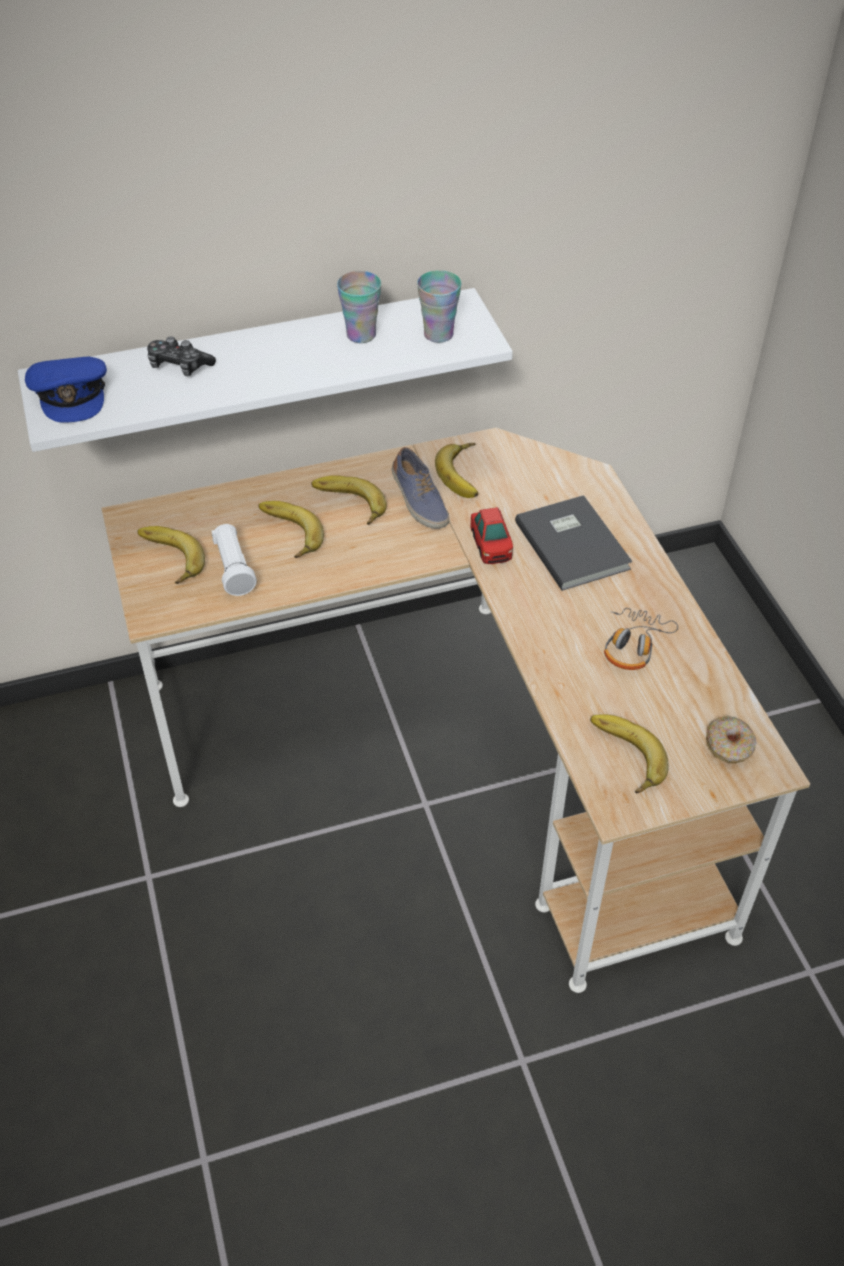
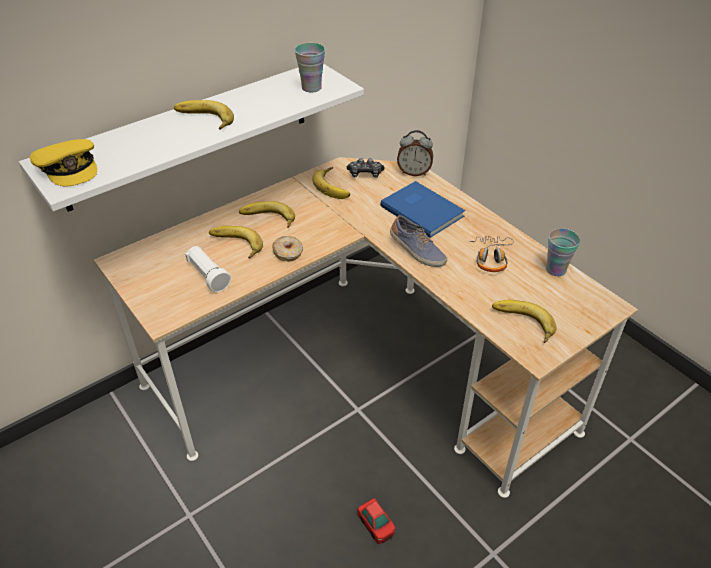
camera: 20 degrees left, 5 degrees down
(71, 394) = (69, 167): blue cap -> yellow cap
(167, 558) = (157, 280): banana -> banana (203, 120)
(179, 366) = (142, 136): game controller -> game controller (365, 174)
(361, 335) = (260, 97): cup -> cup (555, 270)
(418, 501) = (313, 208): shoe -> shoe (416, 251)
(491, 546) = (372, 223): toy car -> toy car (376, 525)
(574, 543) = (422, 210): grey book -> blue book
(593, 479) = (414, 172): none -> alarm clock
(729, 746) = (580, 300): donut -> donut (288, 253)

